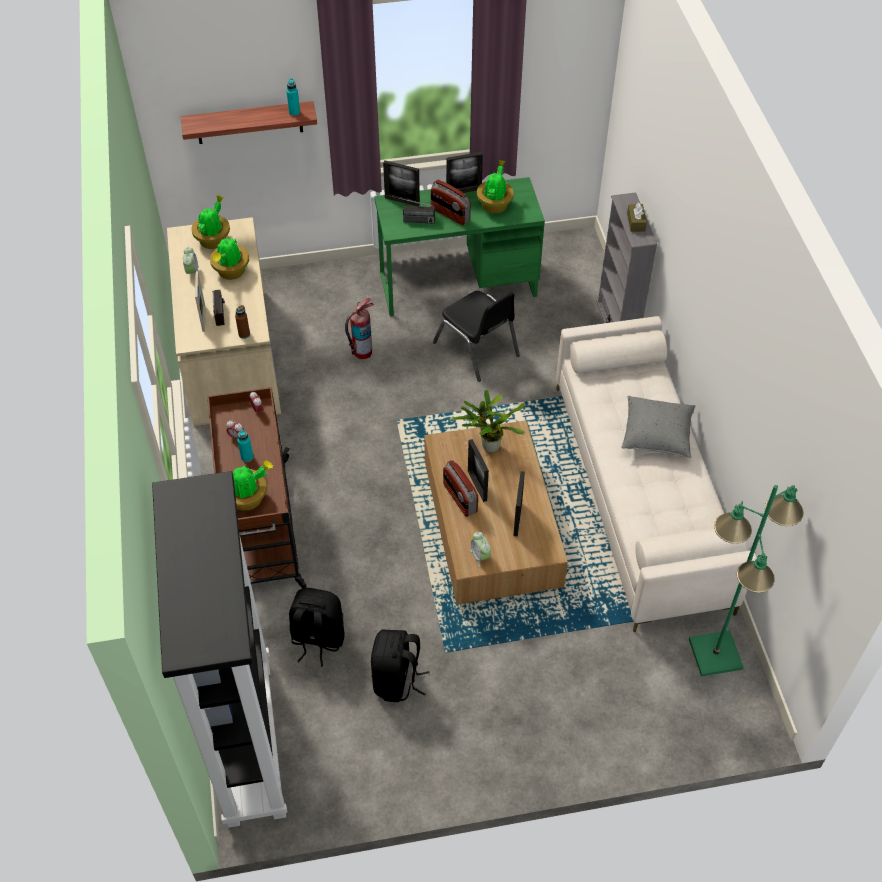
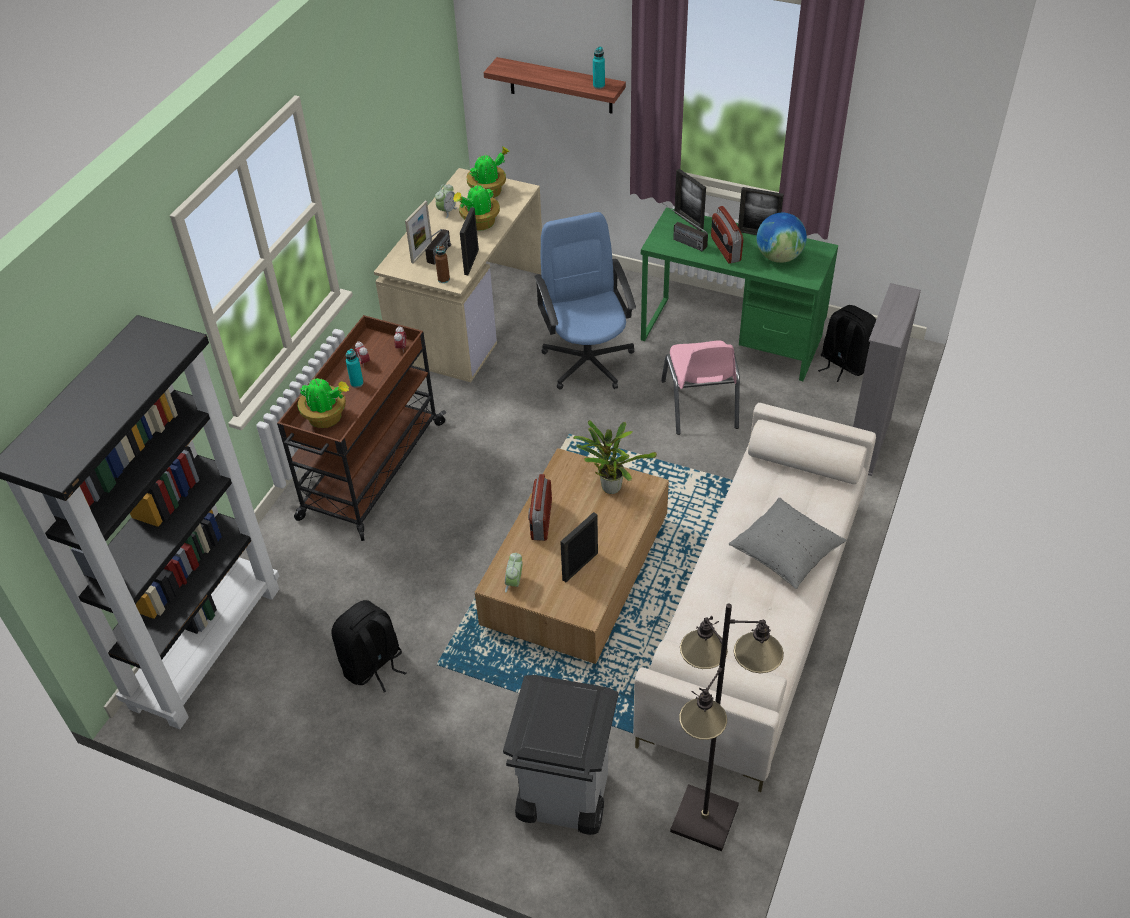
camera: 35 degrees right, 5 degrees down
(317, 639) = (336, 591): black backpack -> black backpack (843, 364)
(362, 352) = (588, 361): fire extinguisher -> blue office chair
(476, 349) = (700, 404): black chair -> pink chair
(477, 485) = (567, 517): picture frame -> picture frame (471, 262)
(495, 204) = (779, 257): potted plant -> globe
(614, 696) = (563, 798): none -> grey trash can
(636, 222) = (894, 317): brown tissue box -> none
(716, 654) = (705, 819): green floor lamp -> black floor lamp

